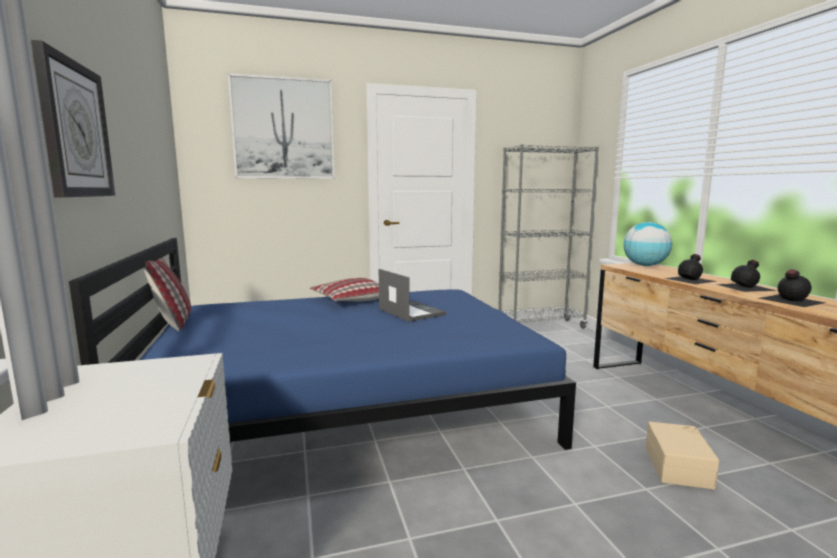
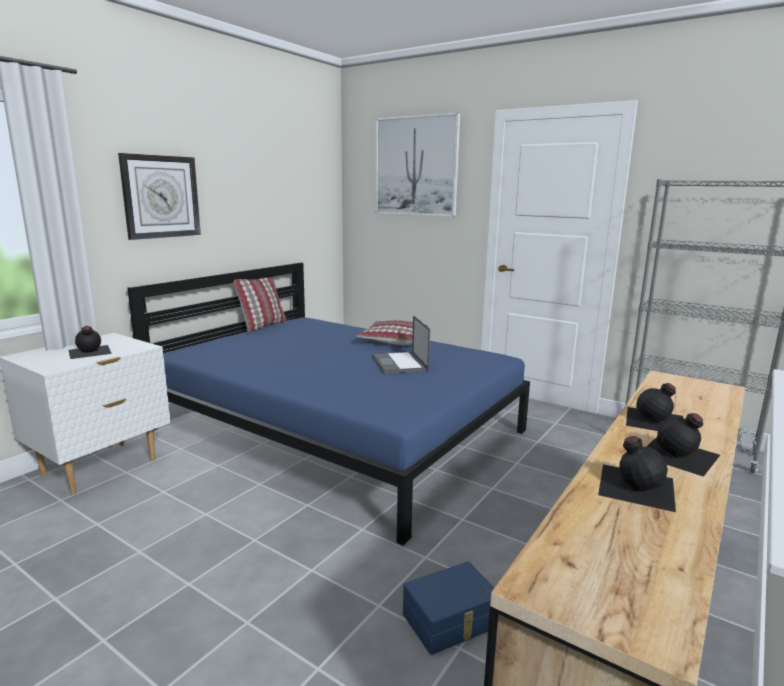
camera: 50 degrees right, 5 degrees up
(130, 394) = (89, 352): none -> black bottle
(411, 311) = (400, 363): laptop -> laptop turned 150 degrees clockwise
(645, 265) = (706, 389): globe -> none
(679, 466) = (451, 621): beige storage box -> blue storage box

